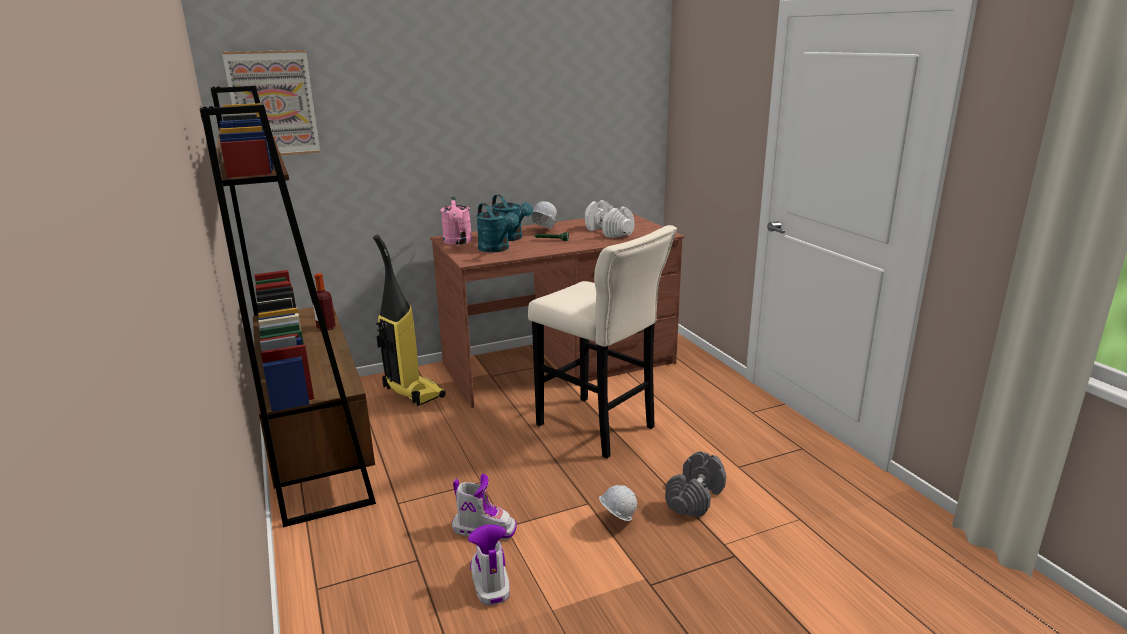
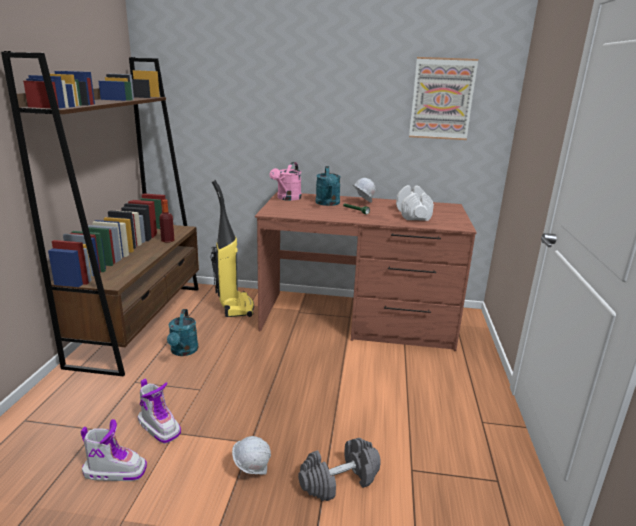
camera: 30 degrees right, 0 degrees up
(273, 104) = (175, 74): picture -> picture (442, 99)
(490, 581) = (115, 471): boot -> boot turned 75 degrees clockwise
(497, 249) = (303, 209): turquoise watering can -> turquoise watering can (183, 351)
(599, 428) = (329, 382): beige stool -> none

